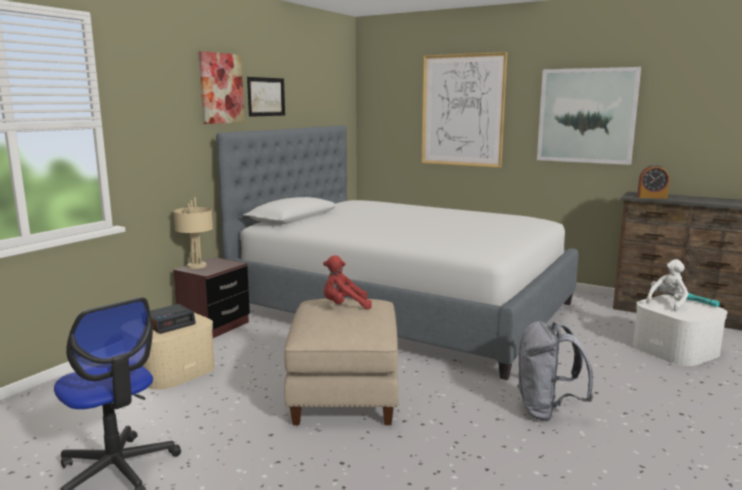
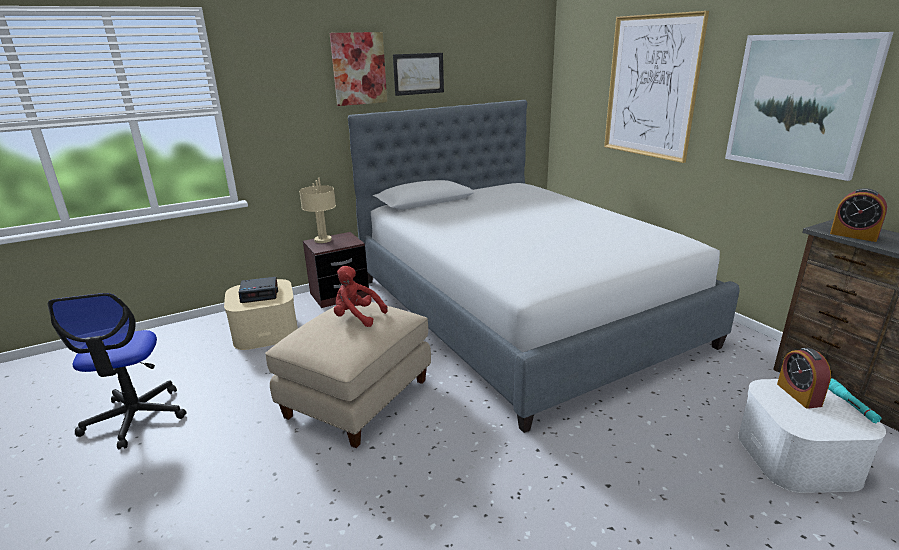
camera: 30 degrees right, 10 degrees up
(547, 410) = (522, 488): grey backpack -> none
(667, 303) = (799, 394): white plush toy -> alarm clock

